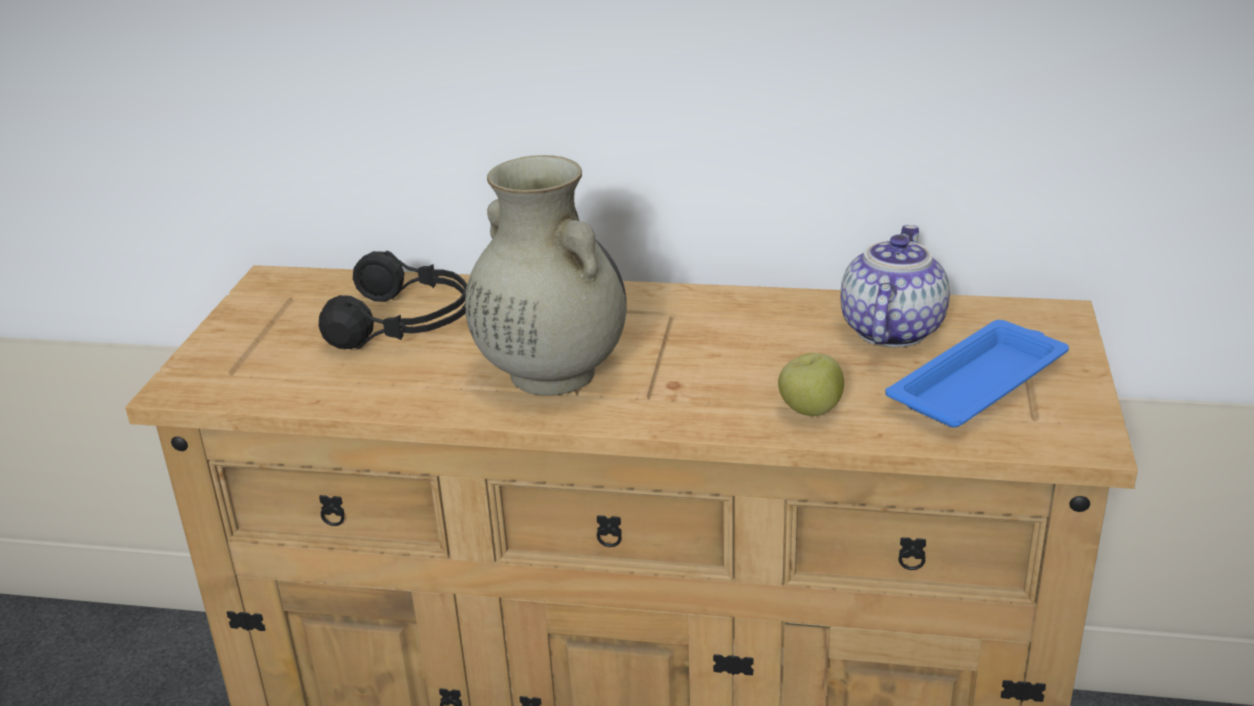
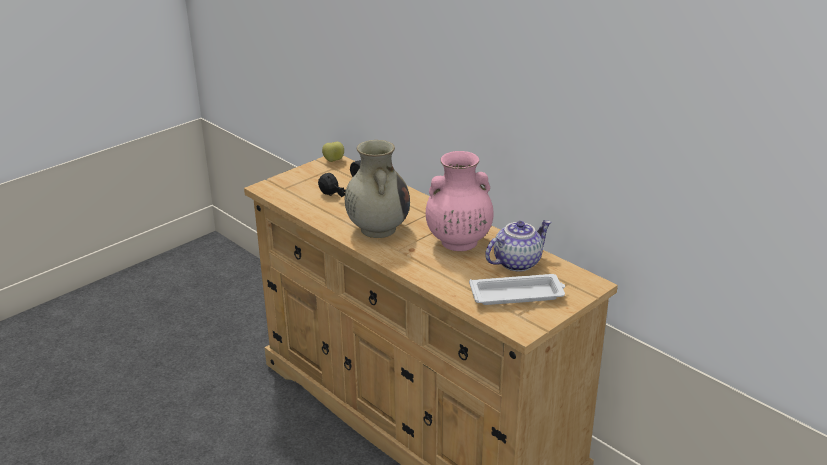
camera: 35 degrees right, 0 degrees up
(738, 337) = (458, 242): none -> pink vase
(809, 410) = (443, 277): apple -> apple (333, 160)
(980, 383) = (518, 295): blue tray -> white tray

